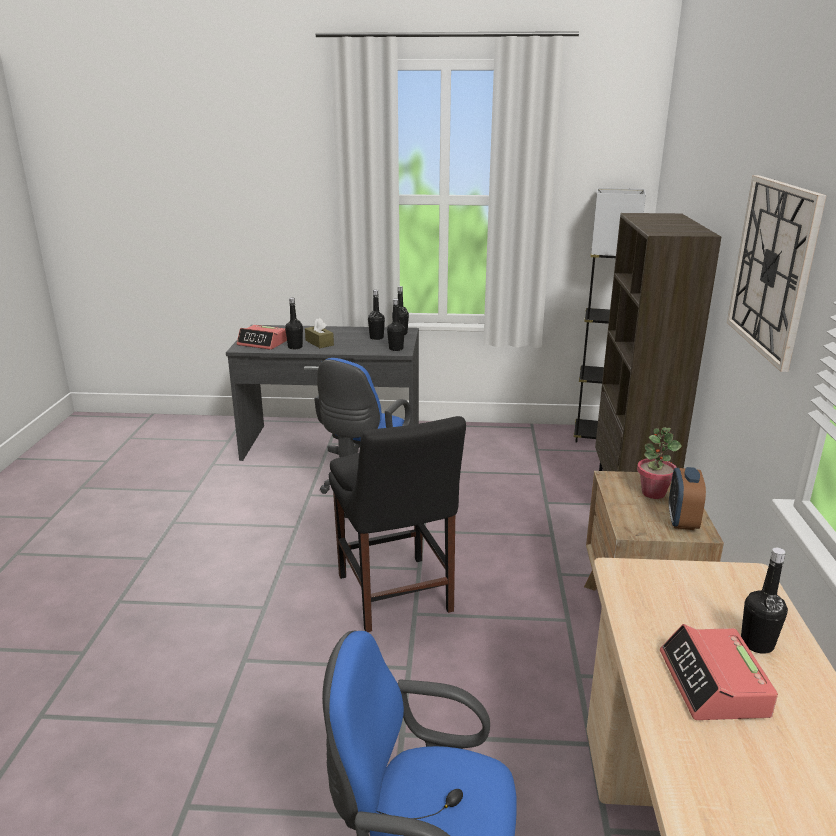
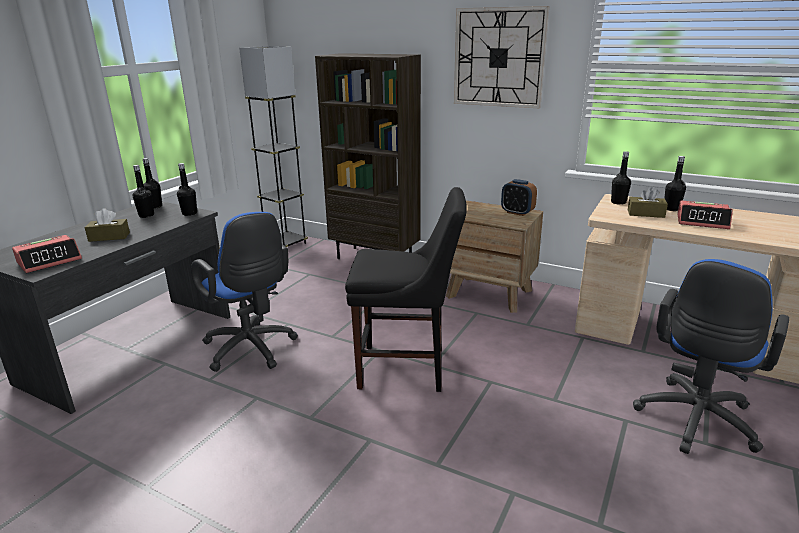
camera: 65 degrees left, 0 degrees up
(295, 347) = (98, 248): black bottle -> black bottle (618, 202)
(653, 493) = (482, 211): potted plant -> none
(687, 613) = (645, 214): none -> brown tissue box

